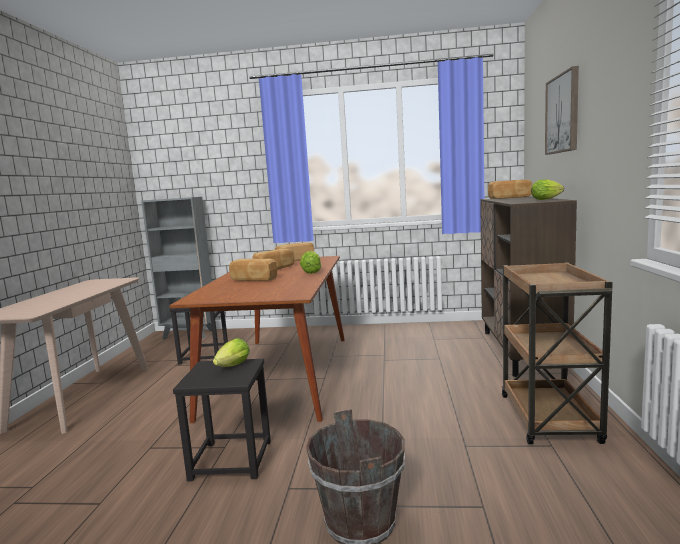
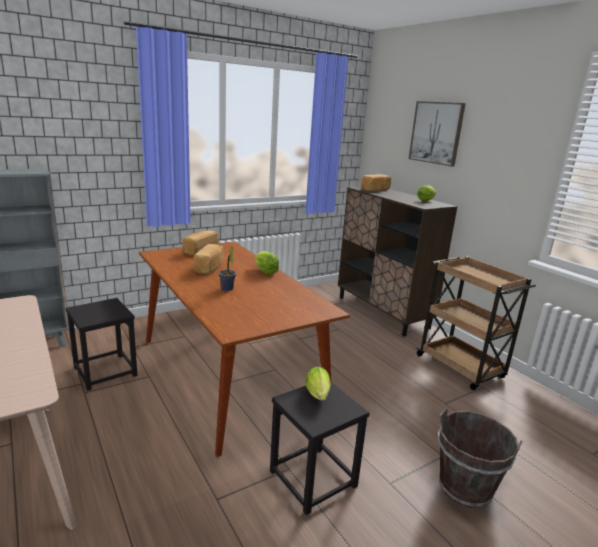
camera: 40 degrees left, 10 degrees up
(253, 280) = (227, 289): bread -> potted plant

